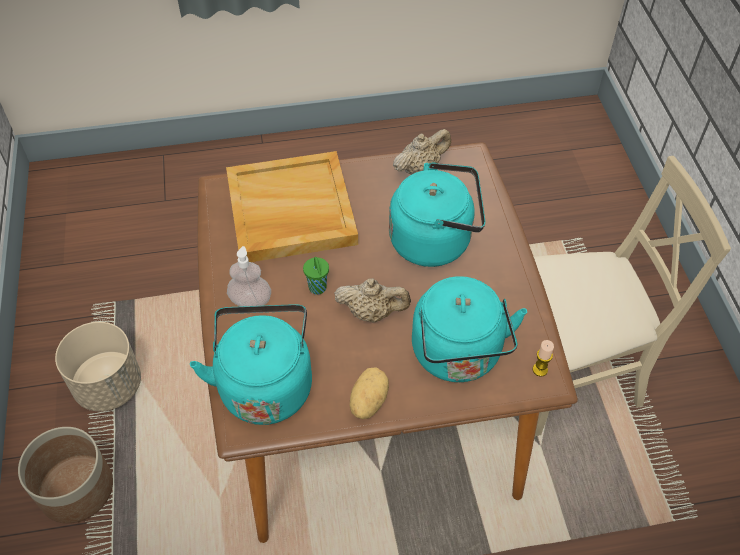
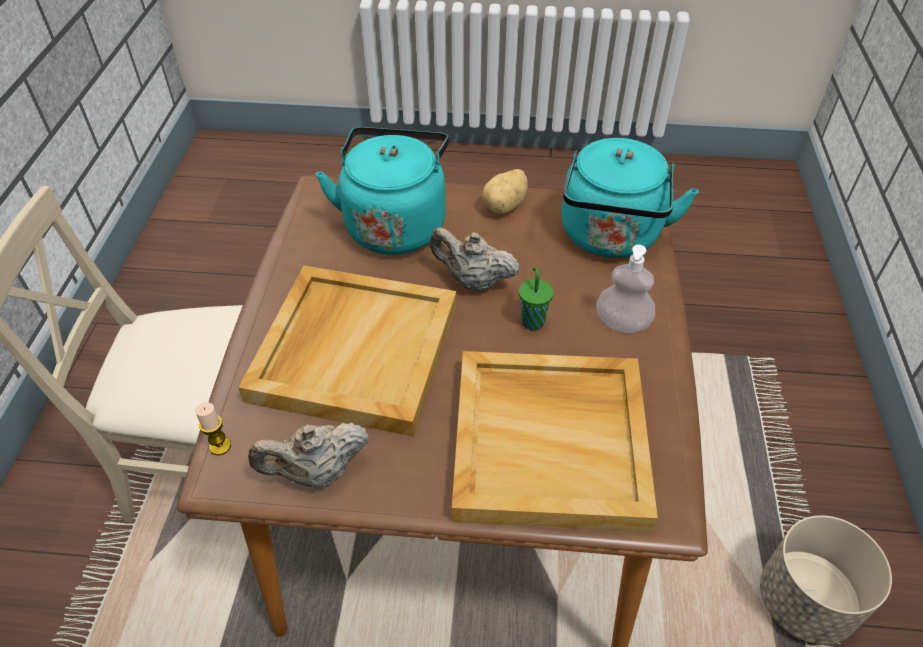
camera: 165 degrees left, 5 degrees down
(77, 489) = (812, 477): planter -> none
(435, 240) = (354, 350): turquoise kettle -> beige tray
(540, 369) = (319, 199): candle -> candle (220, 446)

